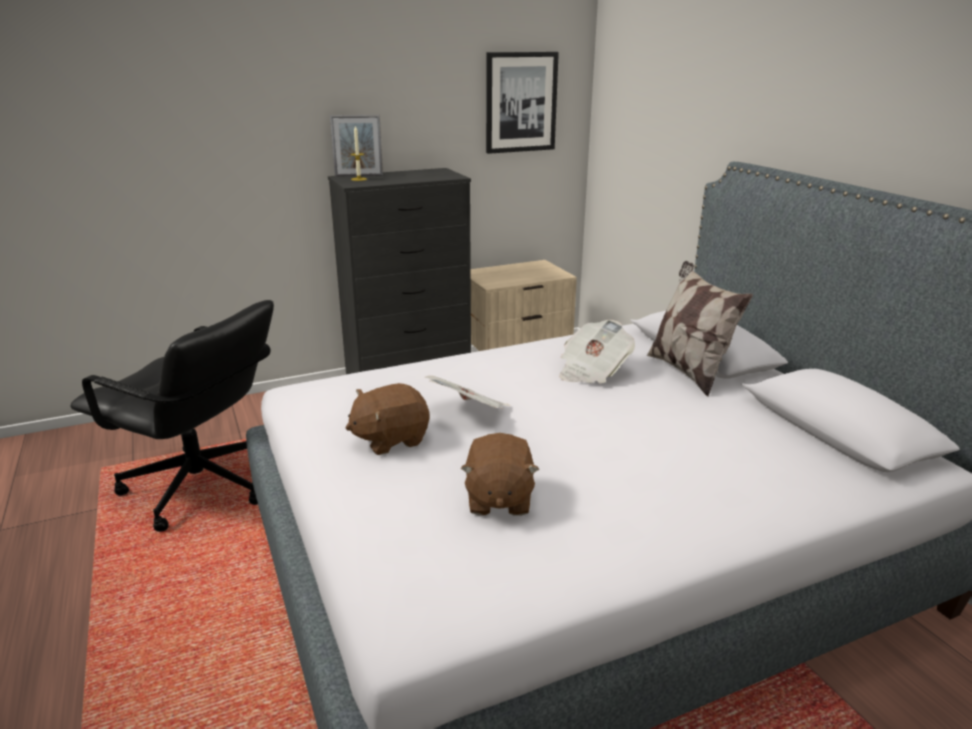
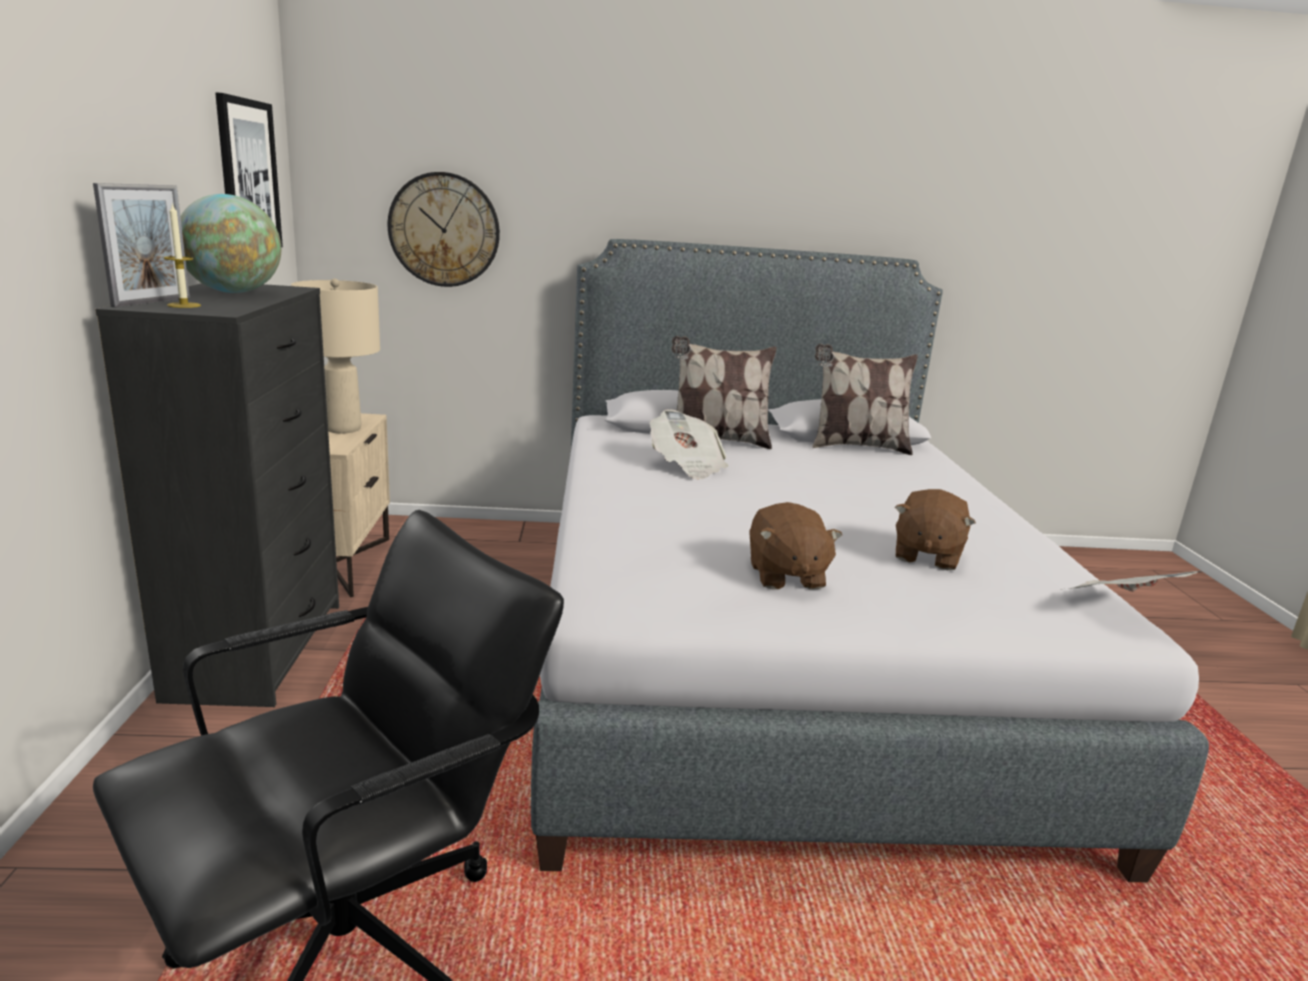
camera: 70 degrees left, 5 degrees down
(415, 175) = (233, 292): none -> globe
(469, 413) = (747, 528): newspaper -> newspaper (1119, 608)
(498, 499) = (926, 555): brown plush toy -> brown plush toy turned 90 degrees clockwise
(529, 276) = (343, 428): none -> beige table lamp
(651, 143) = (444, 230): none -> wall clock
(806, 438) = (857, 447): none -> pillow

